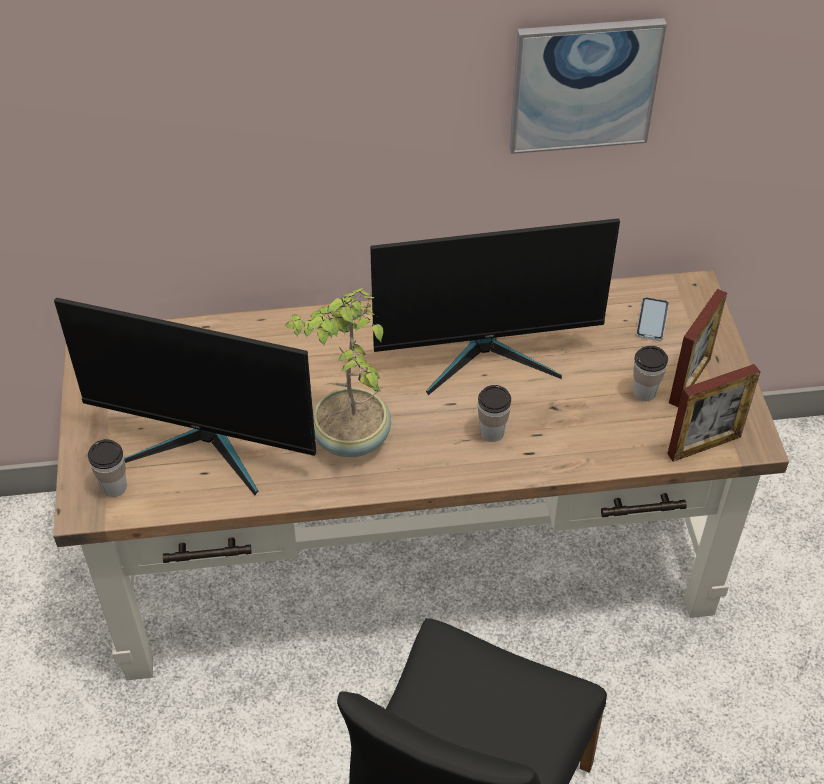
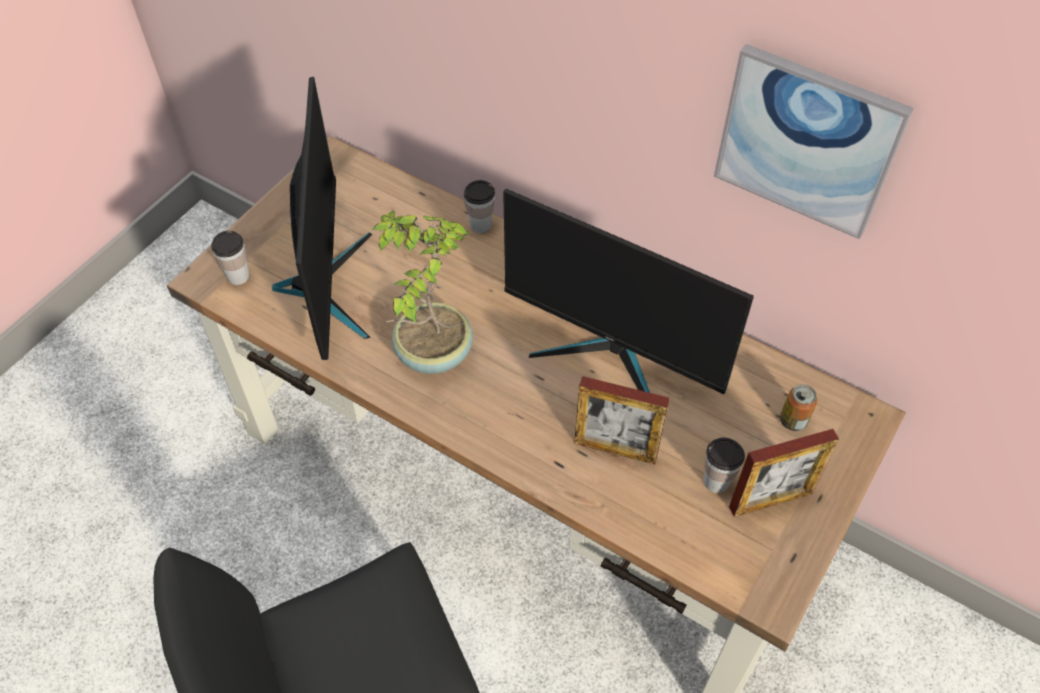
camera: 40 degrees right, 5 degrees up
(205, 444) = (328, 285): monitor -> monitor turned 150 degrees counterclockwise
(492, 432) = (547, 424): cup -> cup (480, 225)
(652, 320) = (793, 420): phone -> can
(704, 445) = (721, 569): picture frame -> picture frame (615, 449)

